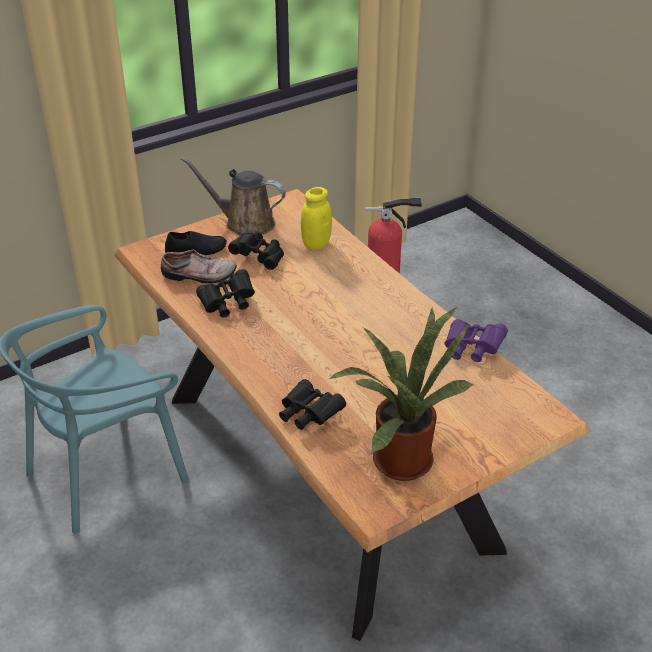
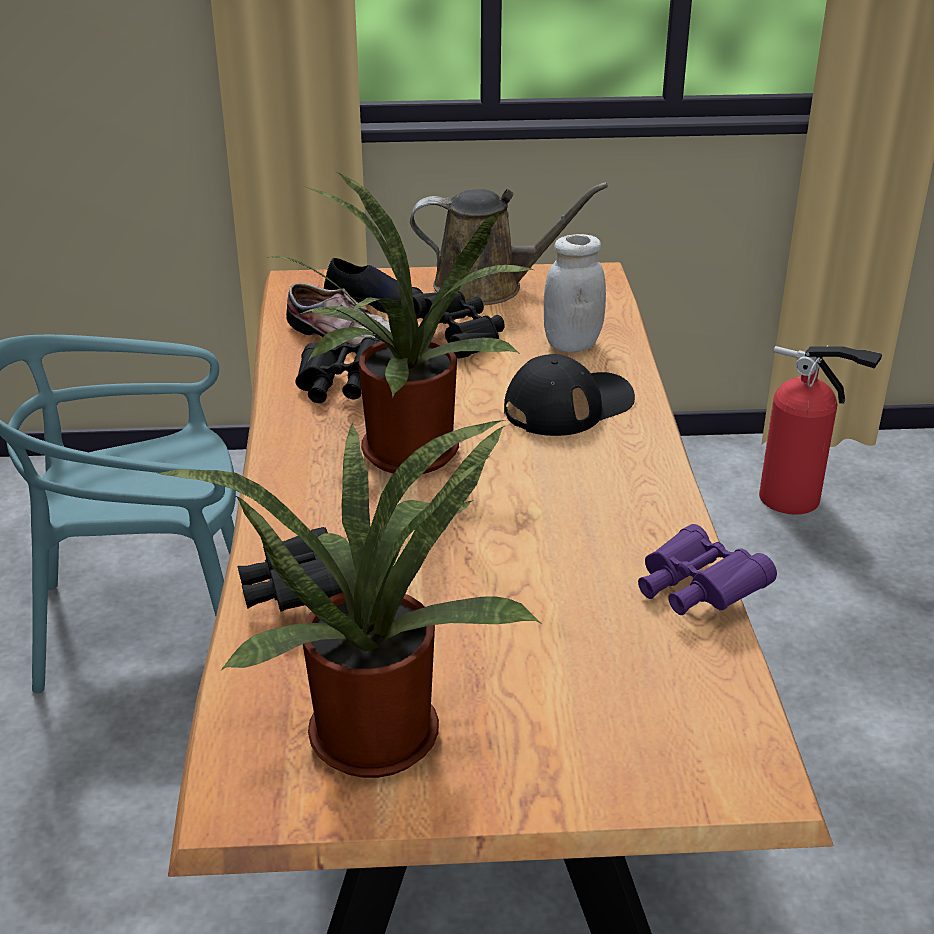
camera: 30 degrees right, 5 degrees down
(245, 223) = (487, 286): brown watering can -> brown watering can turned 135 degrees clockwise
(293, 331) = (403, 458): none -> potted plant
(316, 244) = (572, 344): yellow jar -> white jar
(343, 278) = (568, 405): none -> black cap

